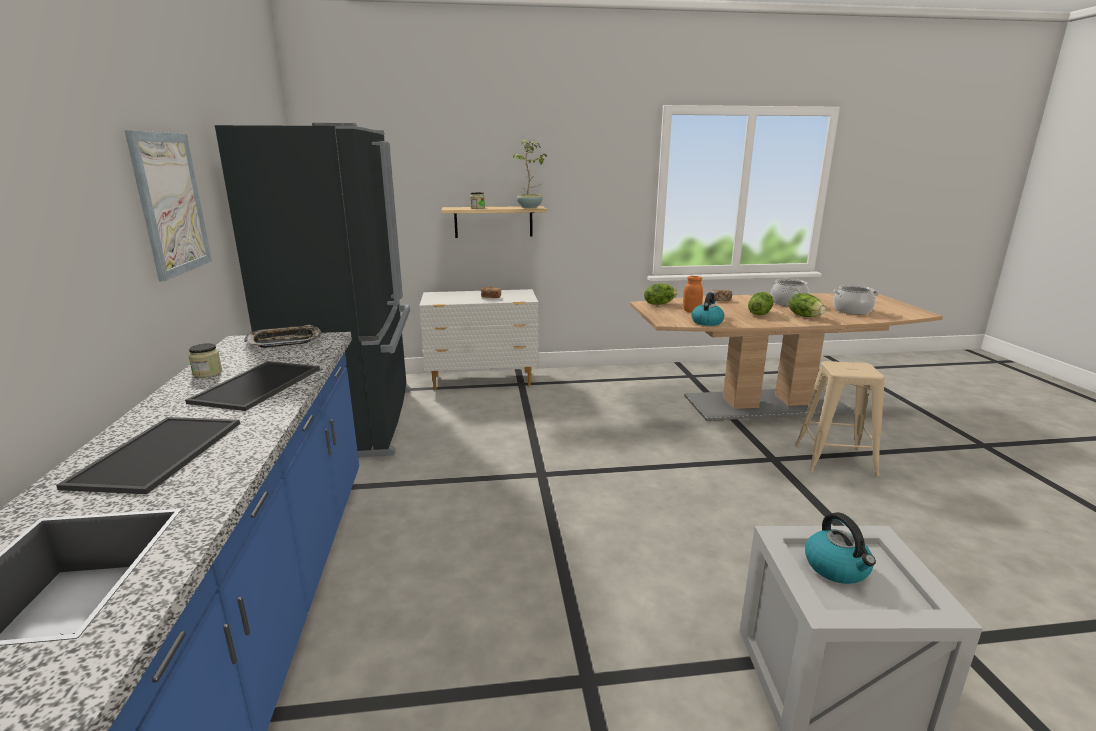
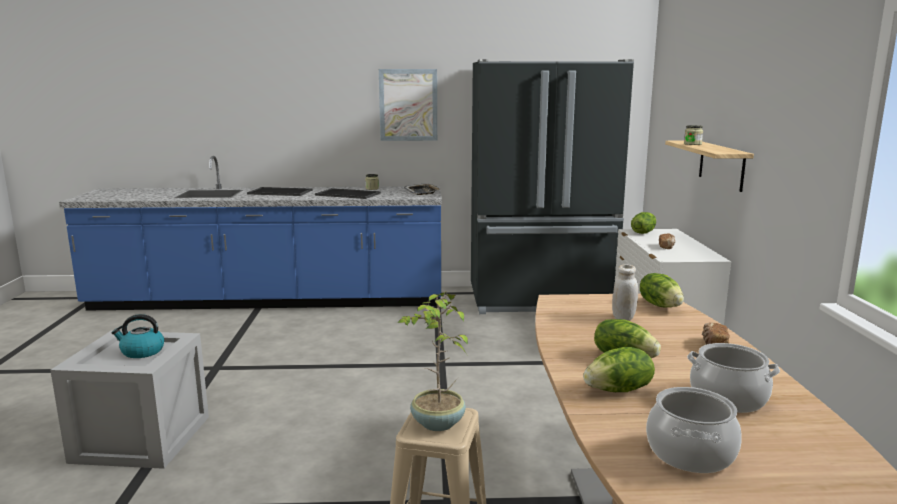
camera: 95 degrees right, 5 degrees down
(437, 300) = (643, 232): none -> lettuce
(530, 207) = (723, 151): potted plant -> potted plant (437, 424)
(691, 311) = (623, 318): orange jar -> white jar
(707, 322) = (561, 318): kettle -> none

